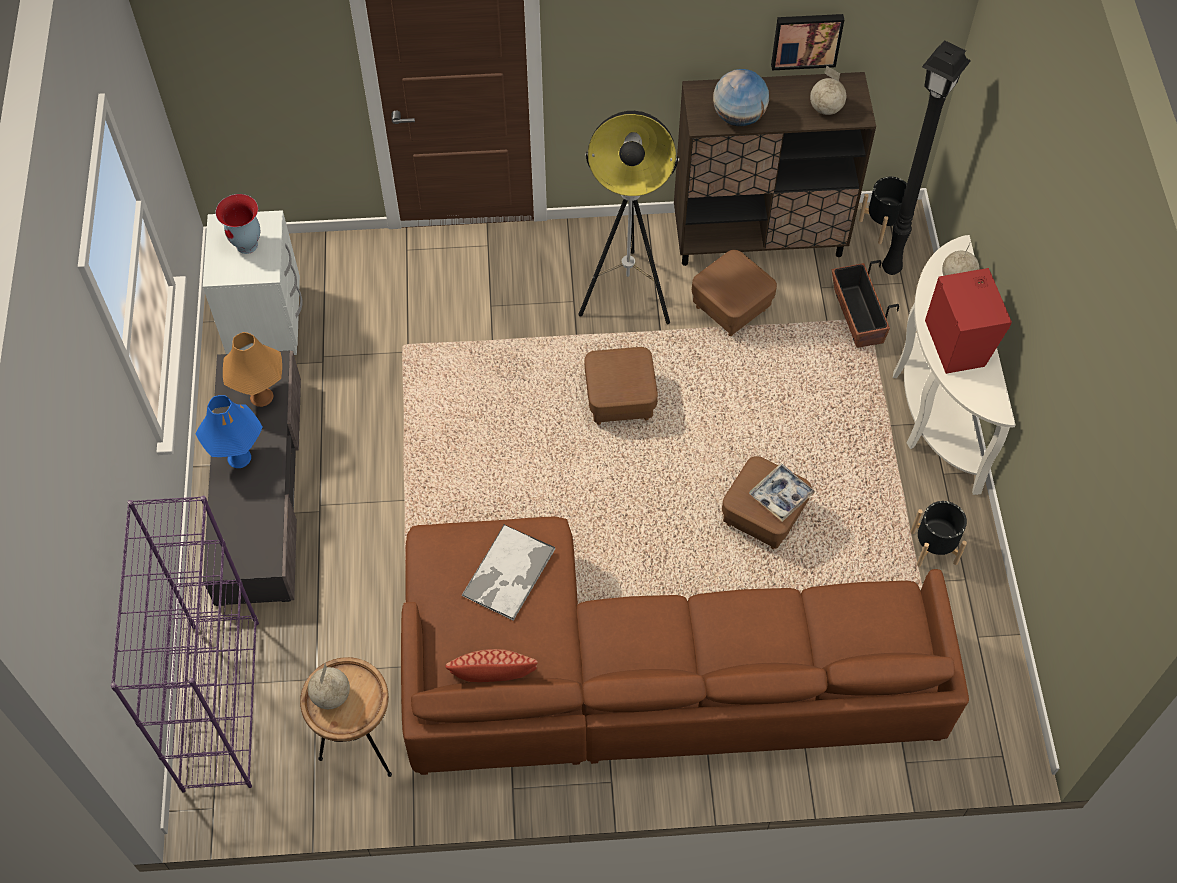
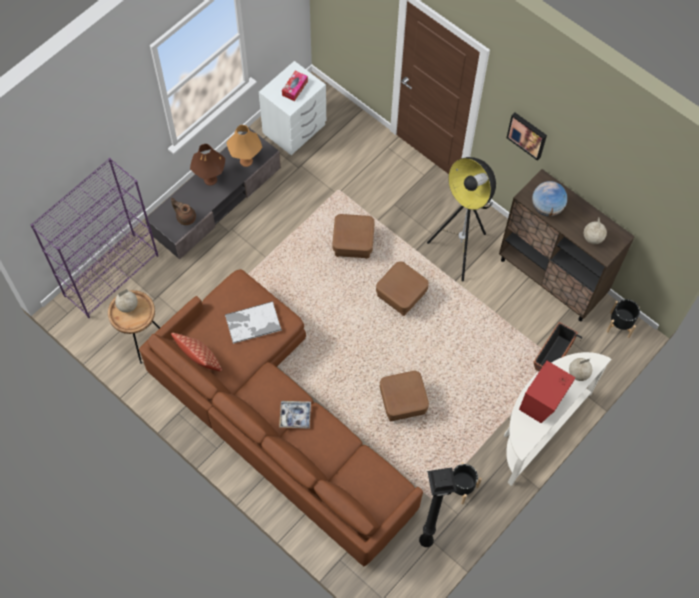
camera: 45 degrees right, 5 degrees up
(239, 458) = (210, 179): blue table lamp -> brown table lamp
(247, 245) = (295, 88): vase -> tissue box
(259, 531) = (185, 217): none -> brown teapot
(731, 308) = (499, 299): brown ottoman -> brown ottoman (353, 244)
(781, 495) = (408, 398): tray -> tray (295, 416)
(806, 39) = (609, 196): picture -> picture (527, 135)
(891, 270) = (597, 349): black floor lamp -> black floor lamp (425, 542)

